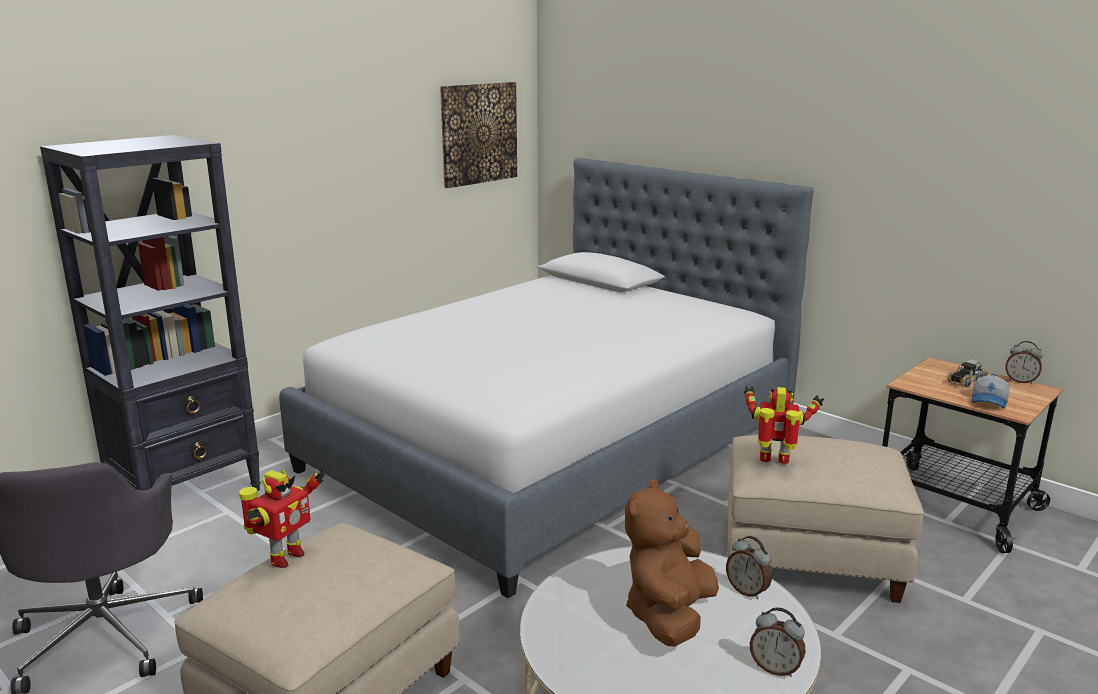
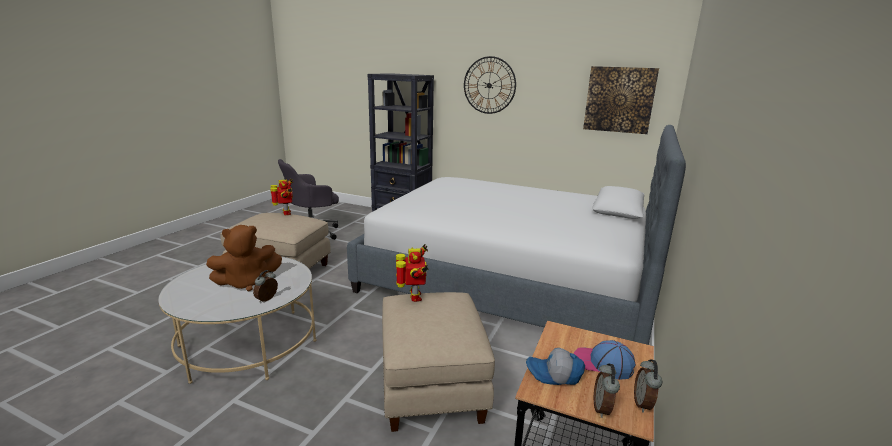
camera: 70 degrees right, 0 degrees up
(284, 557) = (285, 213): toy robot -> toy robot turned 120 degrees counterclockwise
(290, 140) = (489, 85): none -> wall clock
(669, 616) = (247, 282): brown plush toy -> brown plush toy turned 150 degrees clockwise
(775, 668) = (199, 309): alarm clock -> alarm clock (602, 409)
(965, 381) = (602, 364): toy truck -> cap

